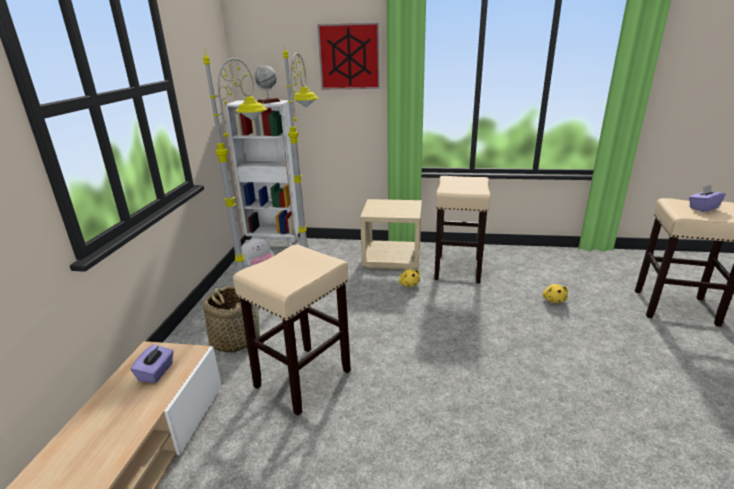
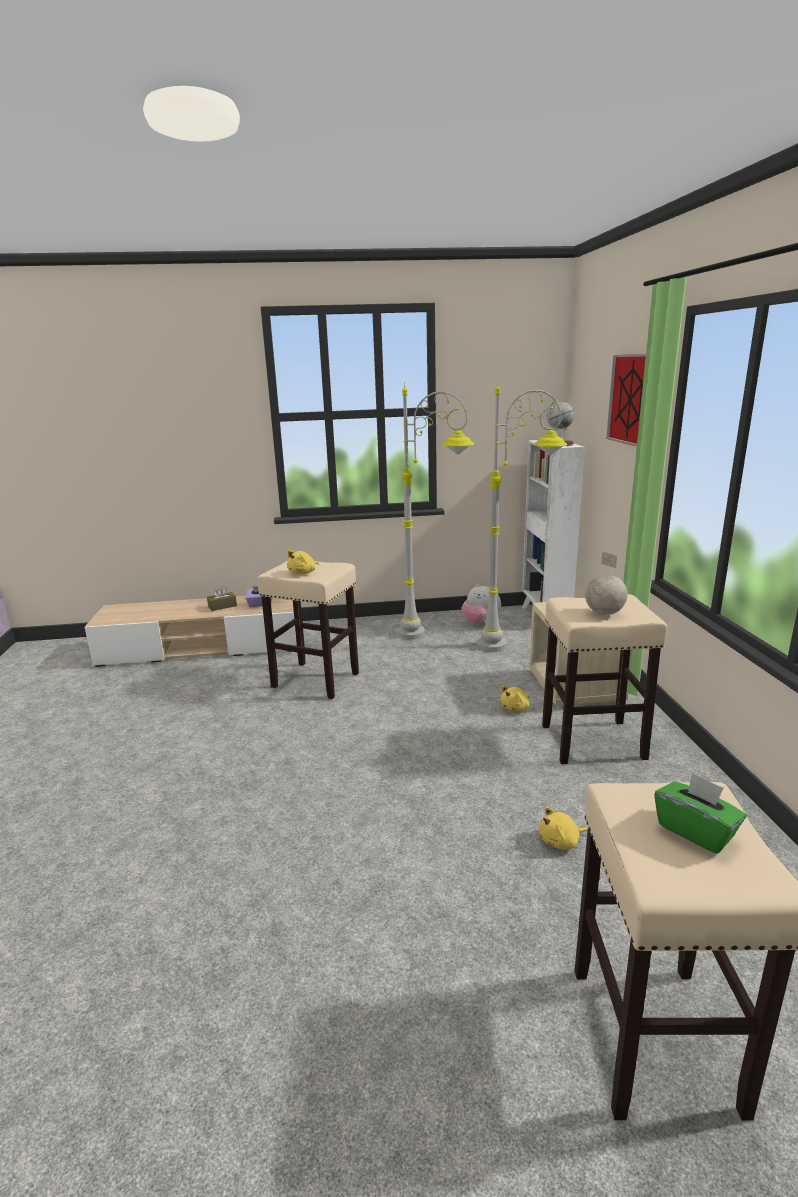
camera: 75 degrees right, 5 degrees down
(121, 412) = (222, 606): none -> brown tissue box
(235, 339) = (359, 641): basket -> none
(301, 269) = (303, 573): none -> yellow plush toy
(471, 185) = (604, 613): none -> globe
(703, 208) = (695, 831): purple tissue box -> green tissue box

